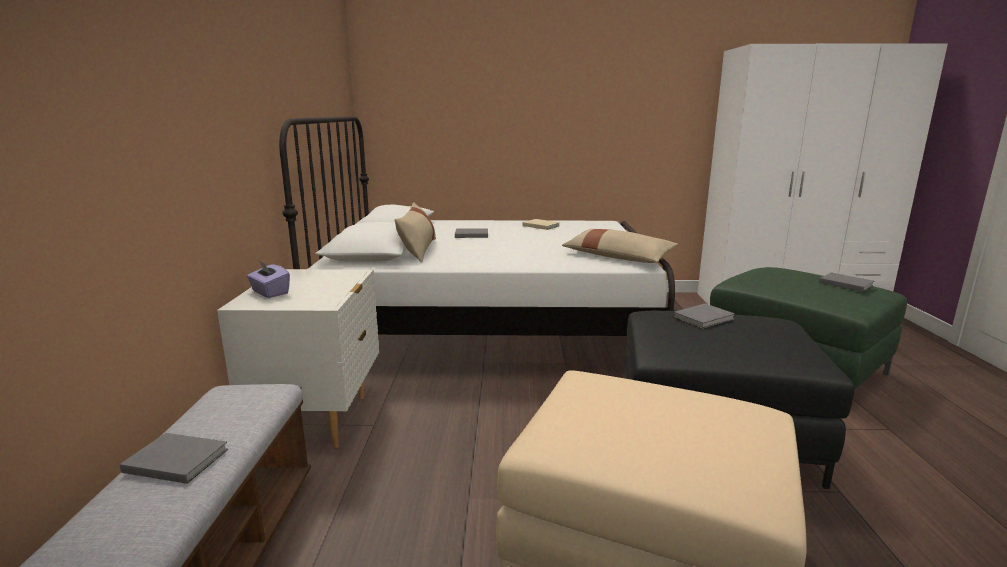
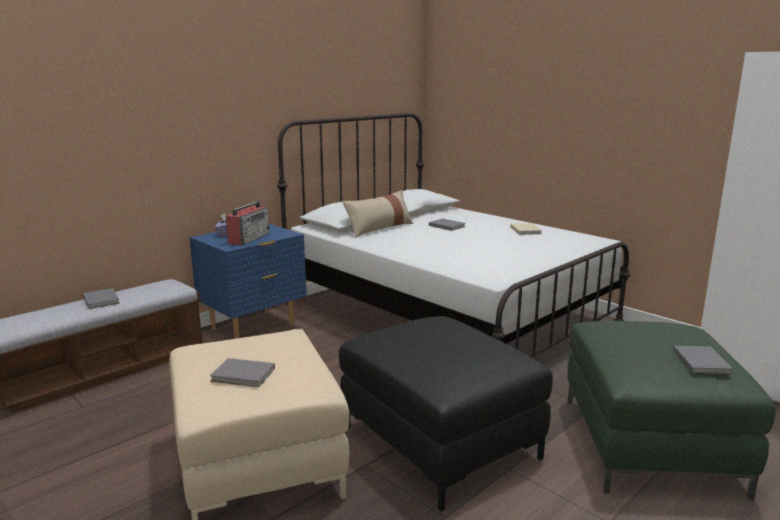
camera: 45 degrees right, 0 degrees up
(319, 420) = (253, 327): white nightstand -> blue nightstand
(320, 289) = (249, 238): none -> radio
(617, 257) = (496, 269): beige pillow -> none
(705, 318) = (457, 334): grey book -> grey book (244, 375)

